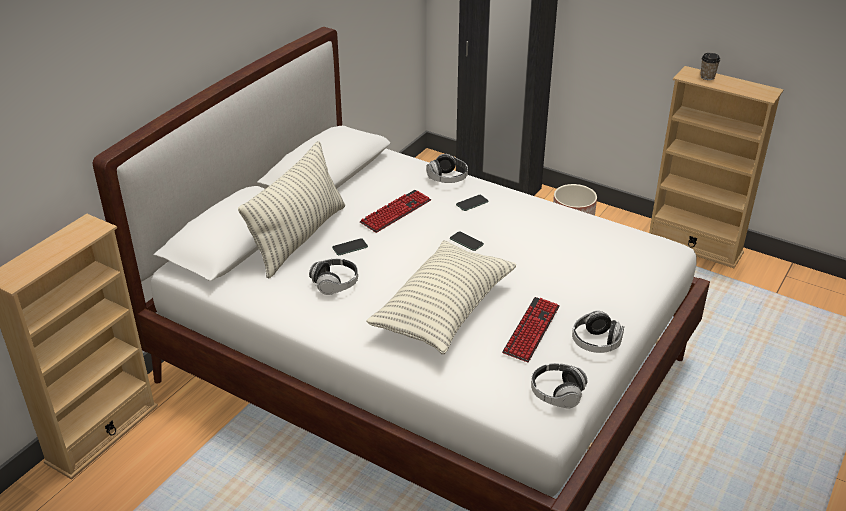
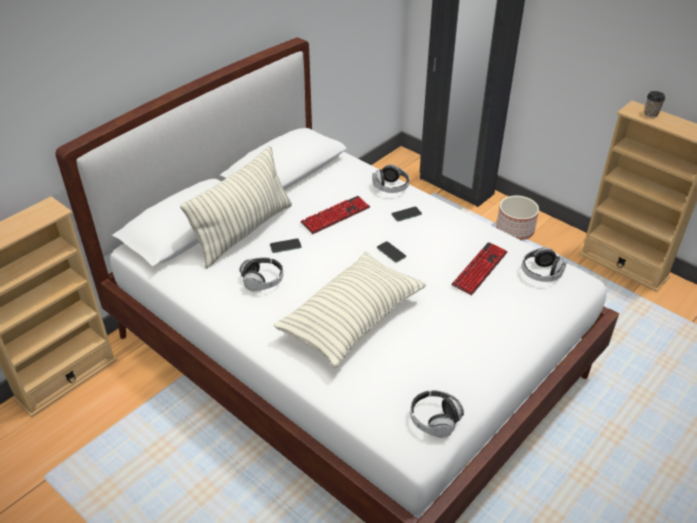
camera: 10 degrees right, 5 degrees up
(531, 330) = (427, 350): keyboard -> keyboard (479, 269)
(596, 343) = (485, 371): headphones -> headphones (541, 273)

